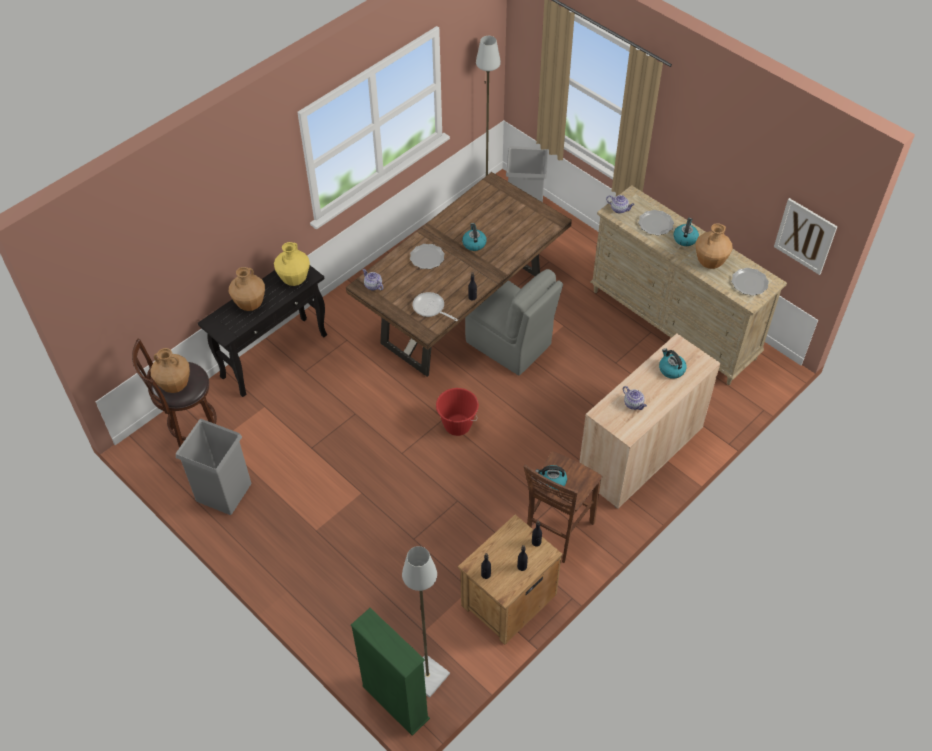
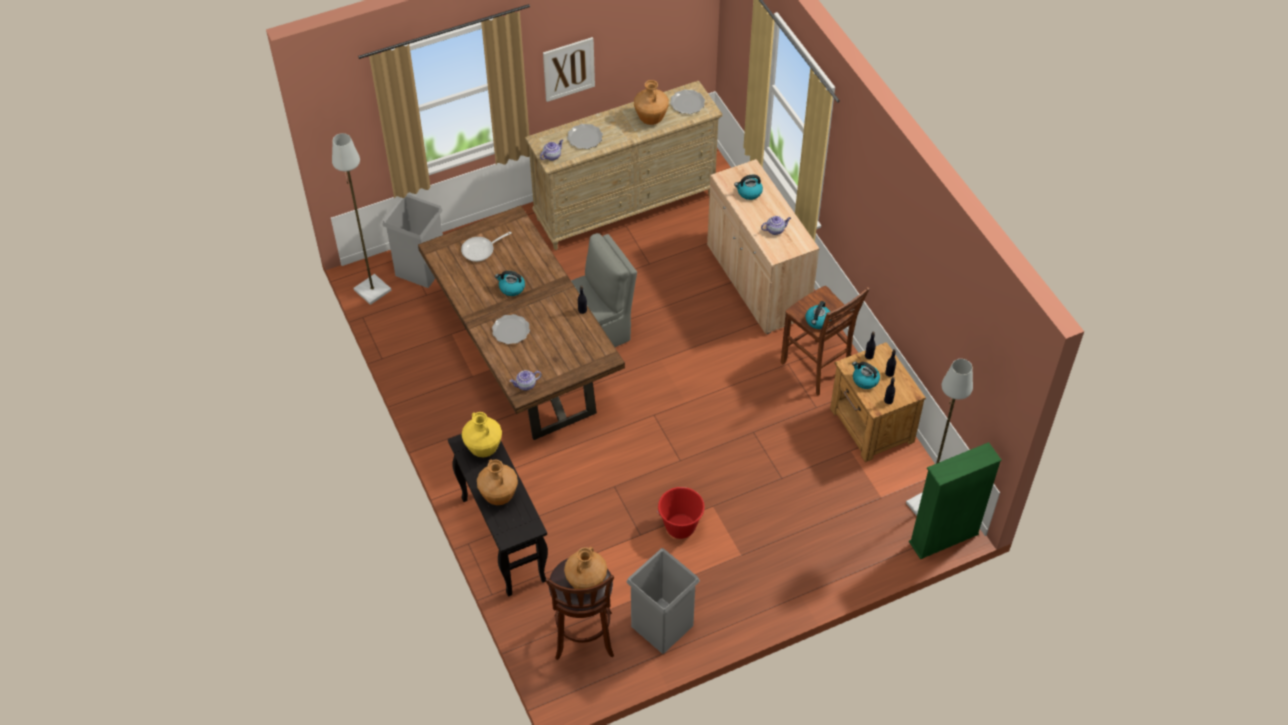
camera: 70 degrees left, 0 degrees up
(431, 308) = (580, 346): frying pan -> frying pan (481, 250)
(457, 425) = (667, 406): red bucket -> red bucket (680, 527)
(685, 238) = (613, 125): kettle -> kettle (865, 380)
(805, 236) = (685, 36): picture -> picture (568, 69)

